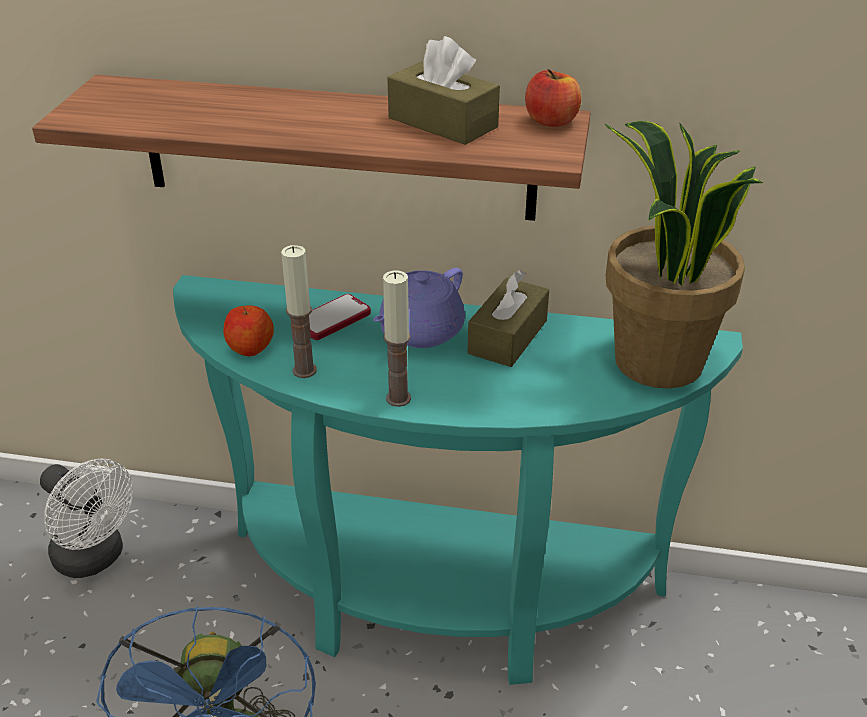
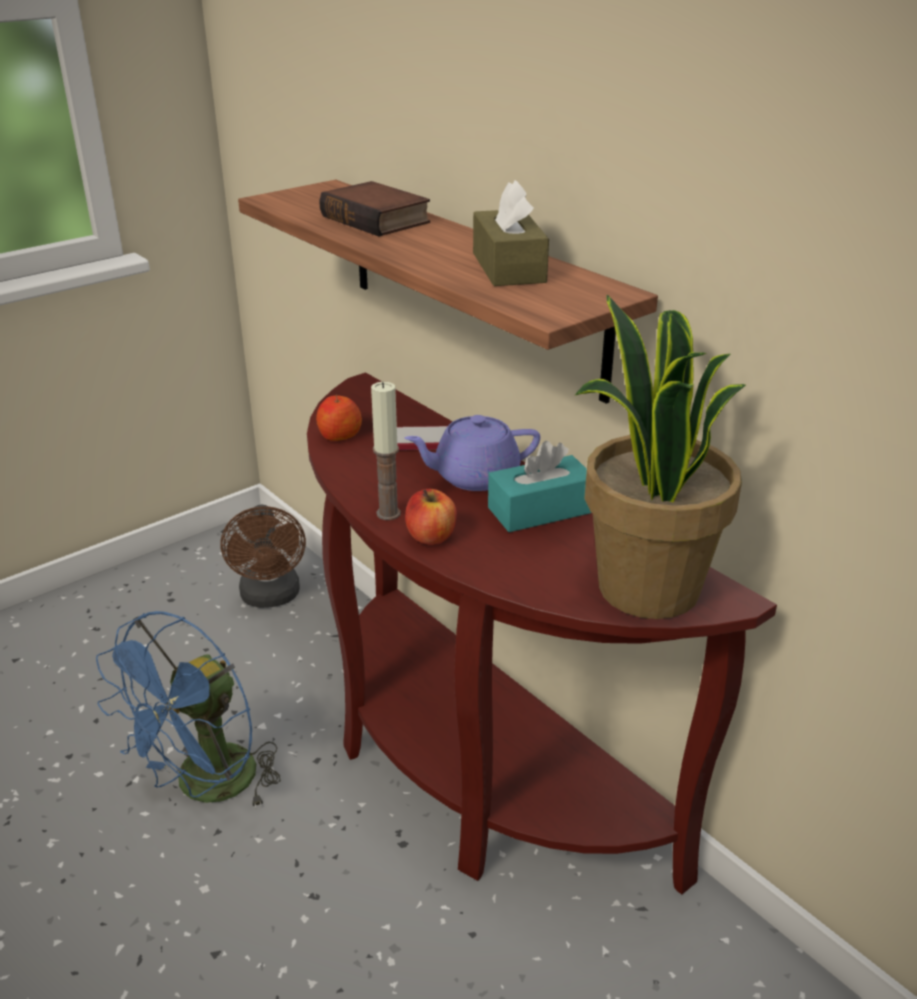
camera: 40 degrees right, 5 degrees down
(95, 558) = (271, 597): white fan -> brown fan
(234, 108) = (378, 219): none -> book
(304, 370) = (352, 465): candle -> none
(435, 601) = (469, 767): turquoise console table -> brown console table
(507, 337) = (540, 510): brown tissue box -> turquoise tissue box
(551, 121) = (602, 291): apple -> apple (431, 536)

